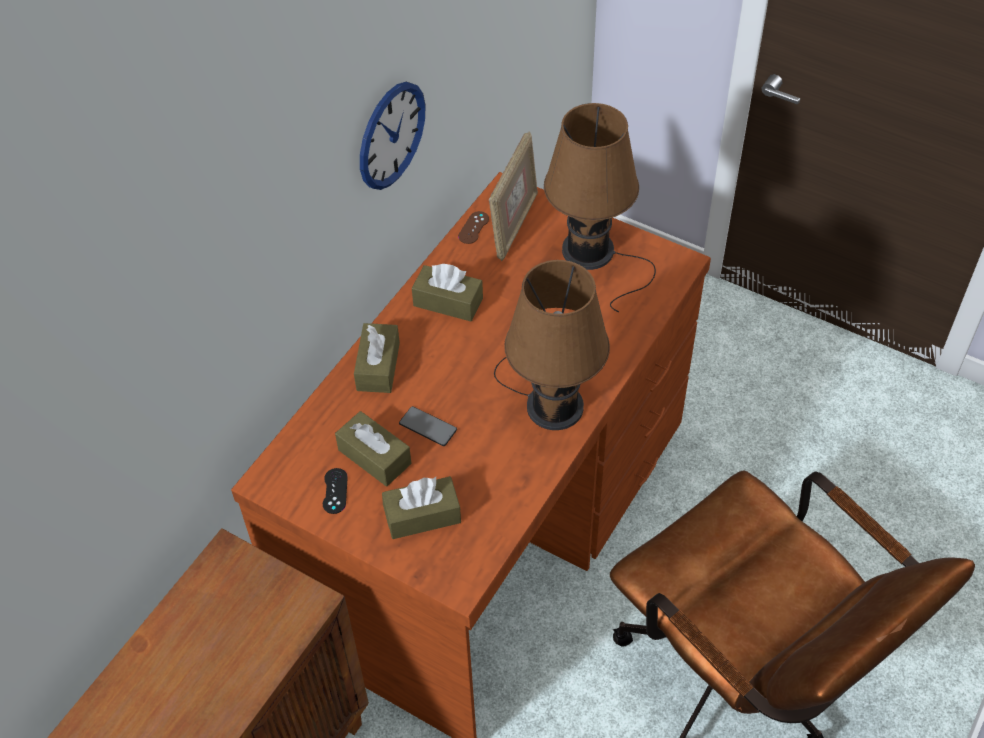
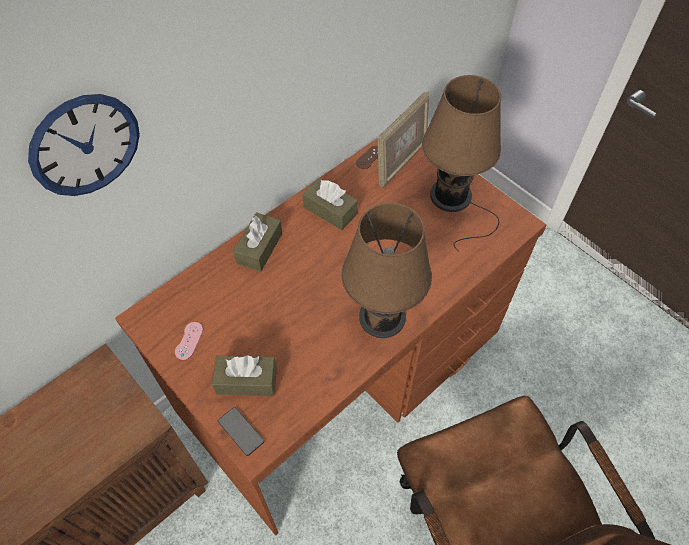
camera: 15 degrees right, 5 degrees up
(335, 491) = (189, 340): black game controller -> pink game controller
(374, 456) = (229, 320): brown tissue box -> none
(391, 135) = (301, 66): wall clock -> wall clock (85, 145)
(428, 427) = (278, 307): phone -> phone (241, 431)

